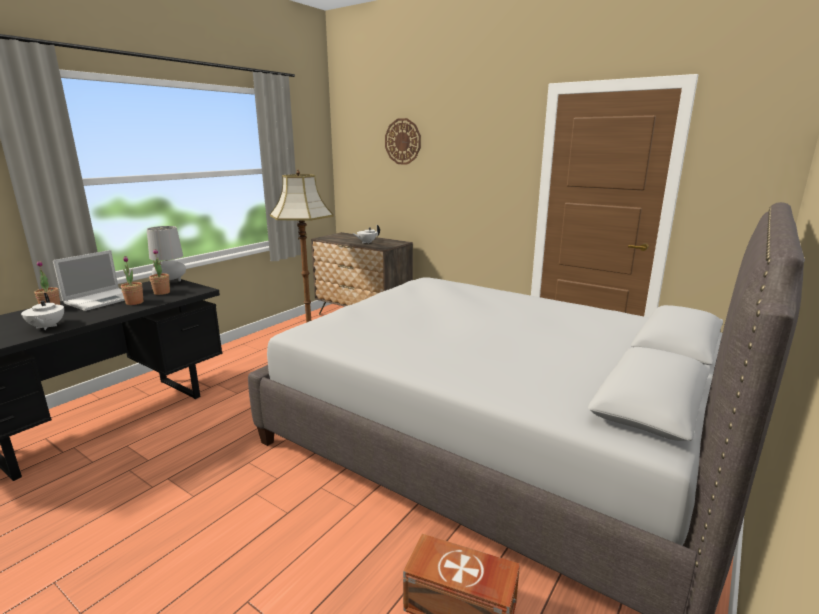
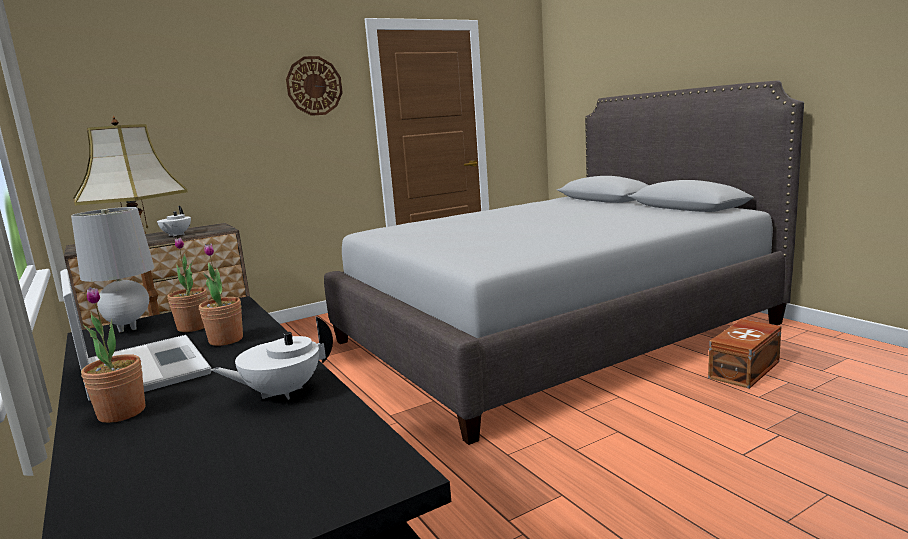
camera: 65 degrees left, 5 degrees down
(46, 327) = (282, 392): white teapot -> white teapot turned 150 degrees clockwise
(403, 141) = (177, 83): wall clock -> wall clock (314, 86)

